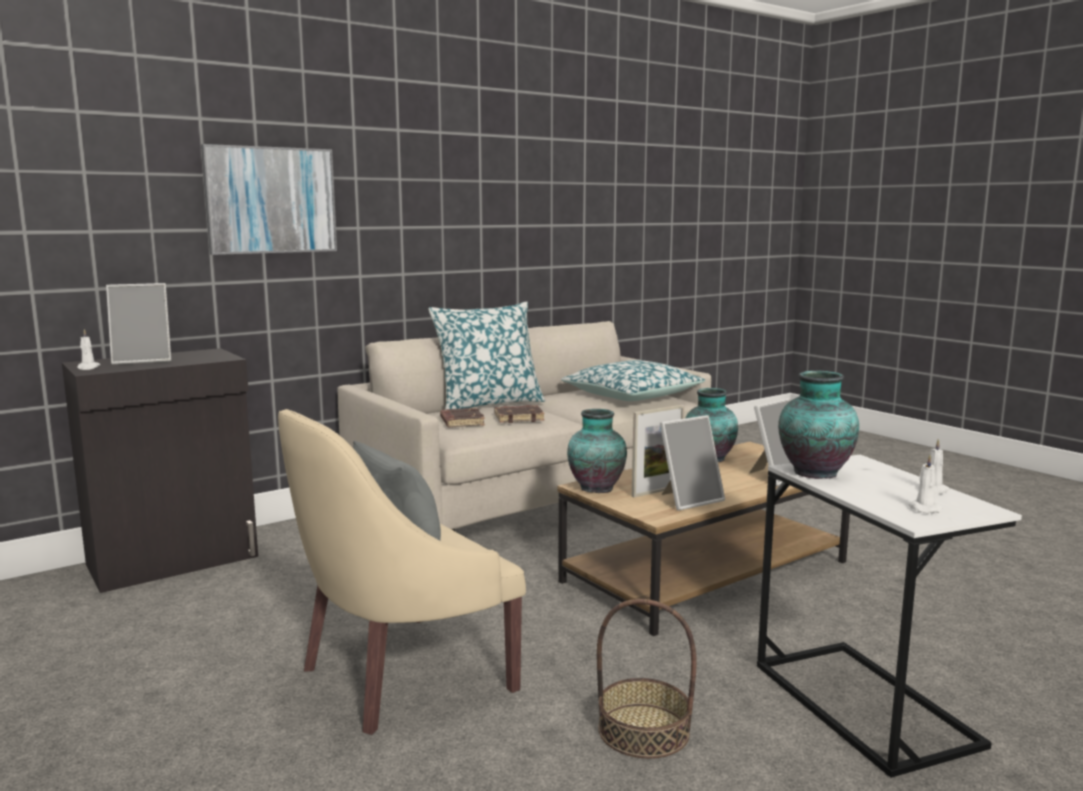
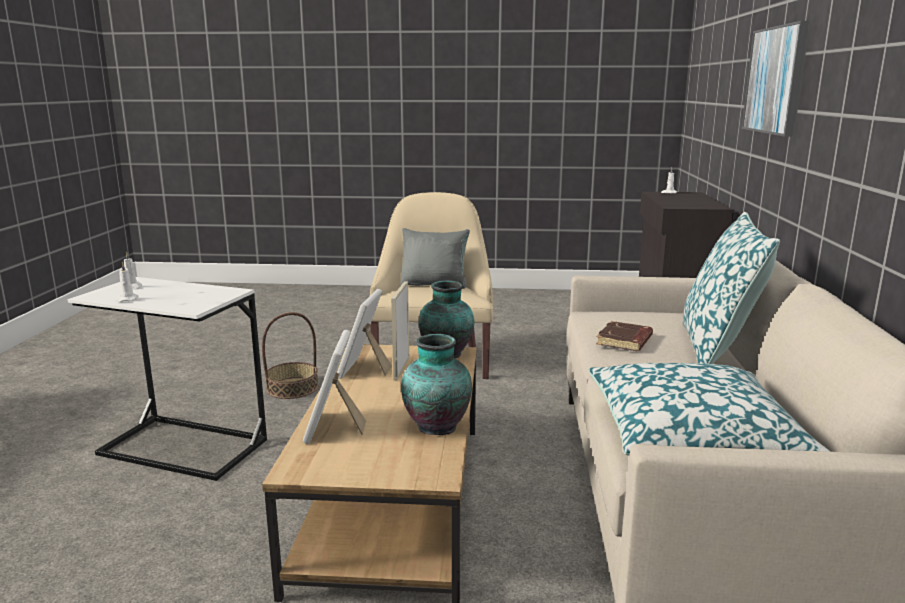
camera: 130 degrees right, 5 degrees up
(143, 360) = (687, 198): picture frame -> none
(461, 422) = (636, 321): brown book -> none
(814, 473) = (216, 291): vase -> none

